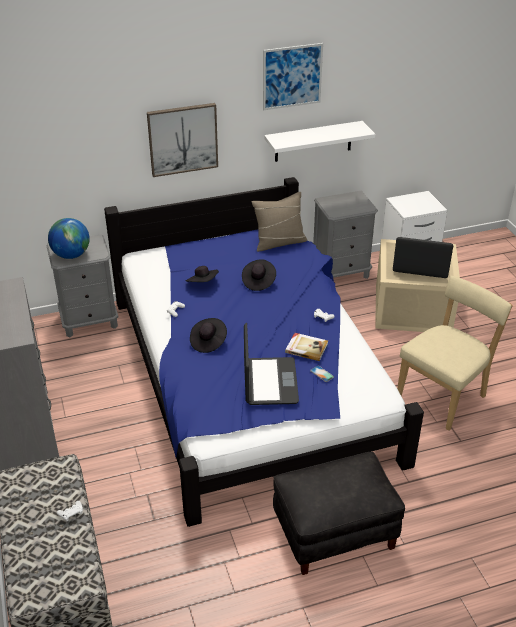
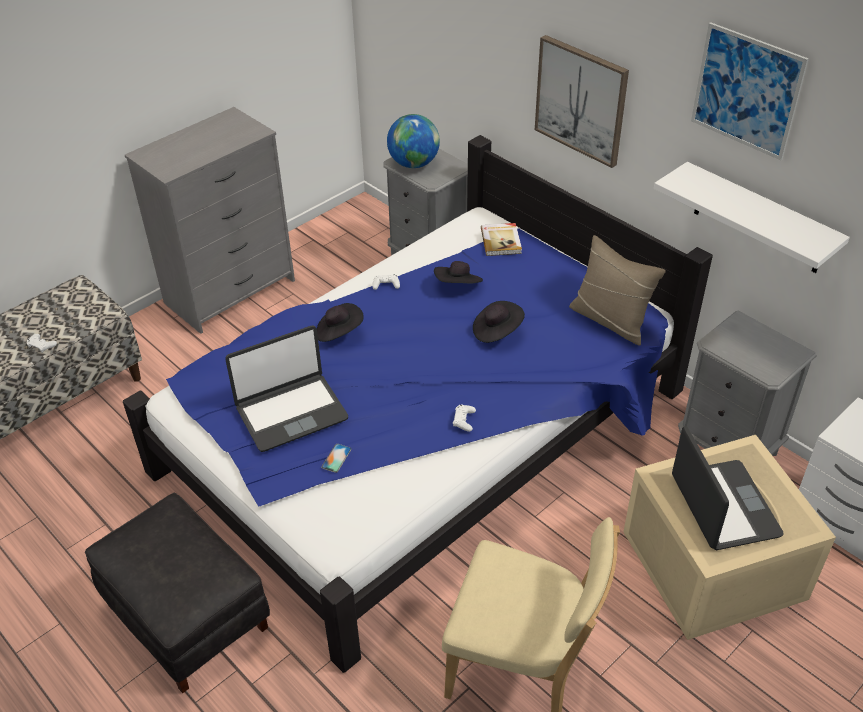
camera: 65 degrees right, 5 degrees up
(306, 348) = (382, 425): book -> book (501, 241)

